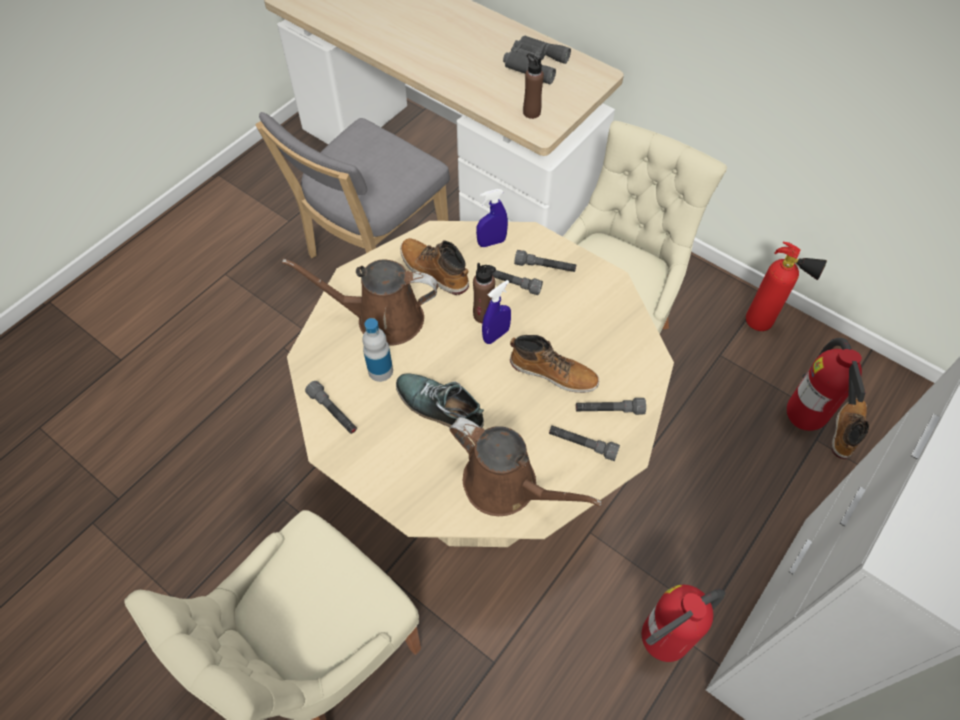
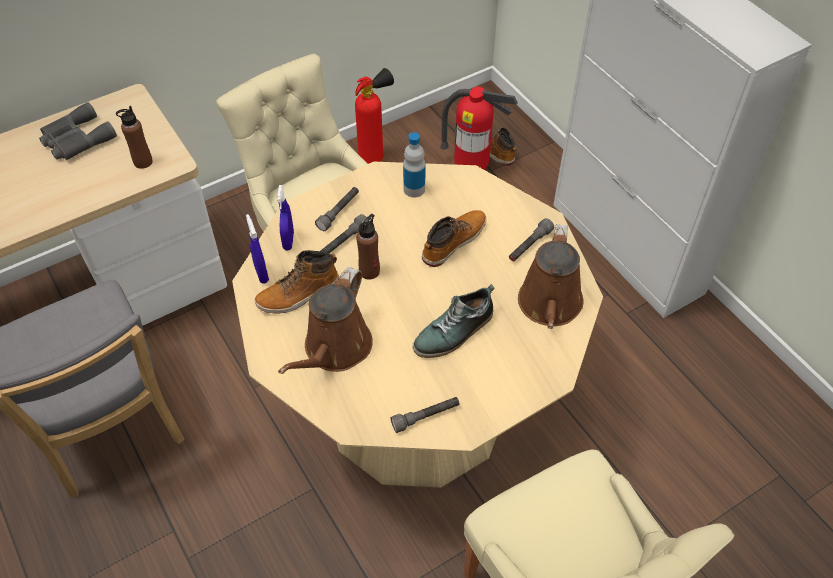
camera: 70 degrees left, 5 degrees down
(380, 370) = (395, 367): bottle -> bottle (414, 189)
(496, 335) = (396, 269): blue spray bottle -> blue spray bottle (261, 273)
(506, 486) = (549, 306): brown watering can -> brown watering can turned 135 degrees clockwise
(609, 410) = (504, 219): grey flashlight -> none
(662, 643) = (621, 331): fire extinguisher -> none

